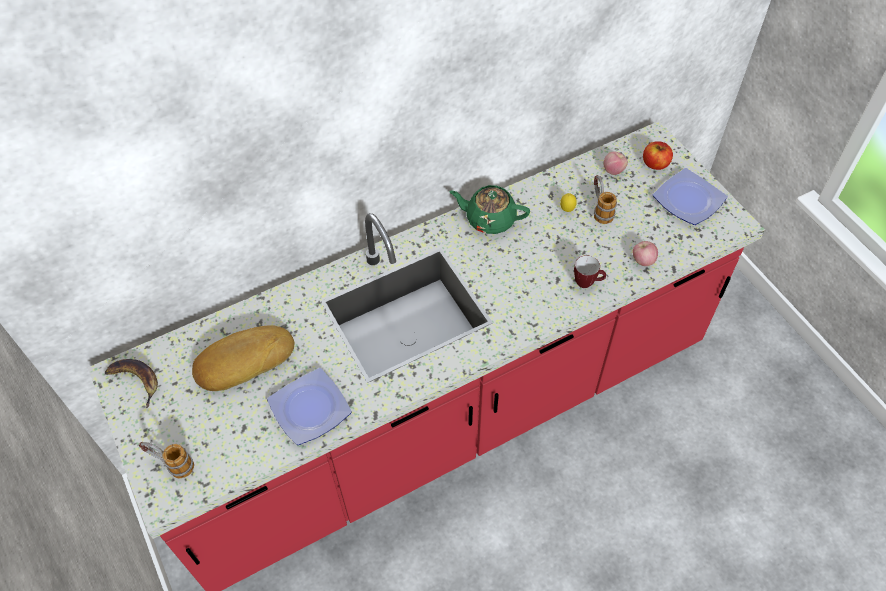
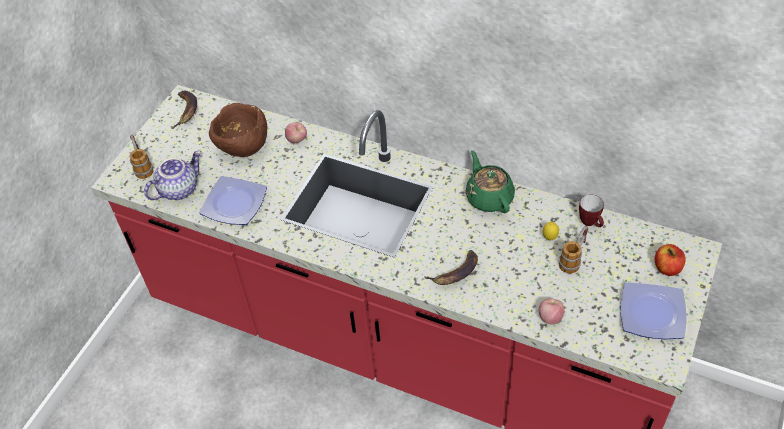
camera: 55 degrees right, 5 degrees down
(240, 448) = (178, 189): none -> teapot
(243, 360) = (243, 147): bread -> brown bowl
(547, 291) = (455, 272): none -> banana
(587, 283) = (489, 293): mug -> mug (590, 223)
(613, 170) = (626, 244): apple -> apple (297, 140)

